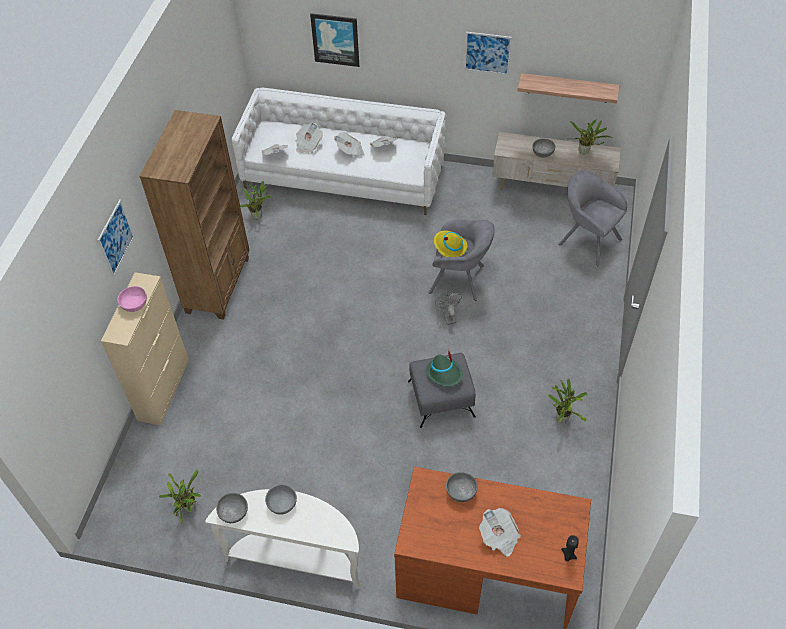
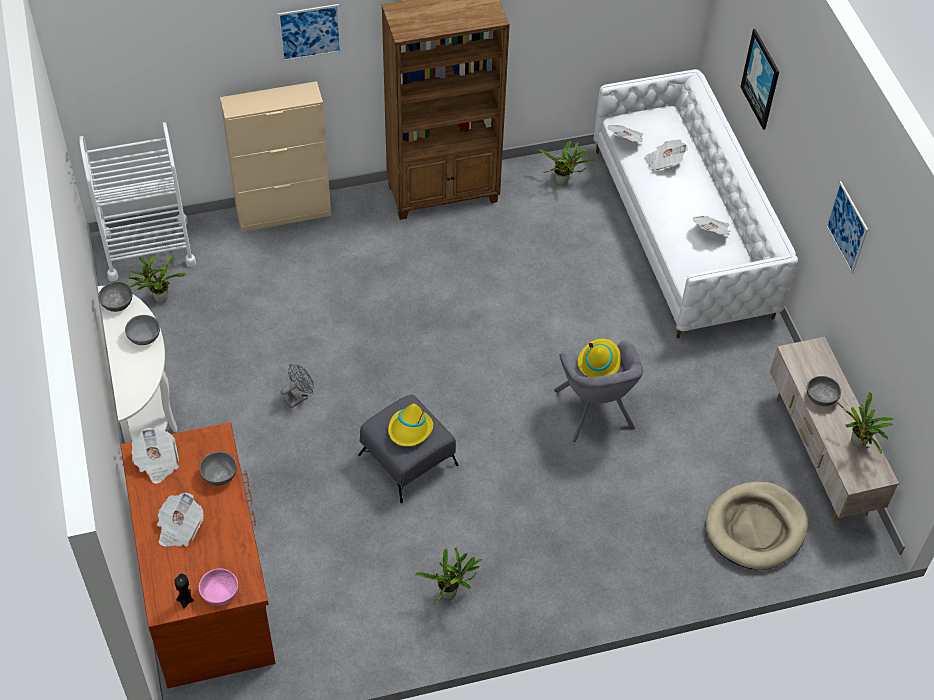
camera: 60 degrees right, 0 degrees up
(131, 498) = (148, 249): none -> white cart
(134, 304) = (276, 99): pink bowl -> pink bowl (219, 592)
(350, 150) = (681, 204): newspaper -> newspaper (157, 462)
(444, 373) = (410, 430): green hat -> yellow hat
(448, 316) = (531, 421): grey fan -> grey fan (299, 397)
(568, 88) = (887, 349): shelf -> none
(587, 240) = (756, 528): grey armchair -> beige dog bed

